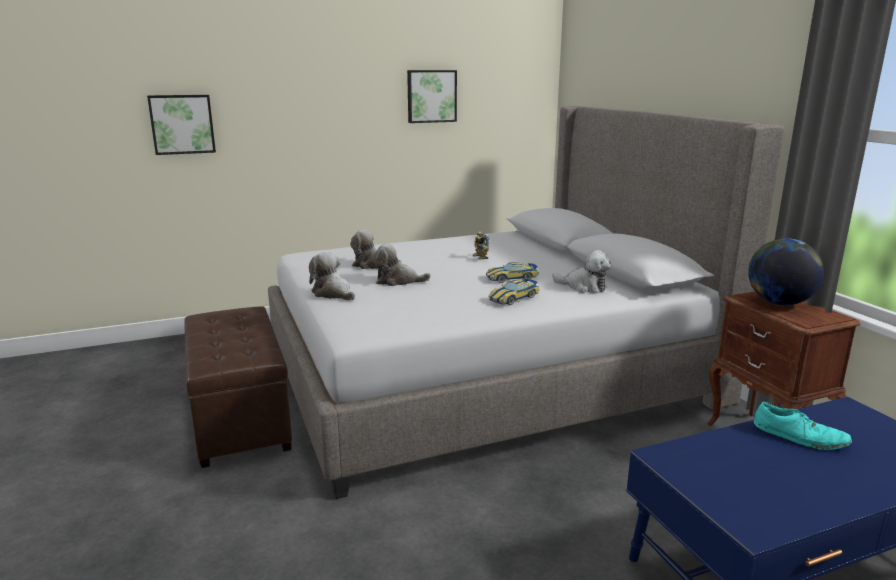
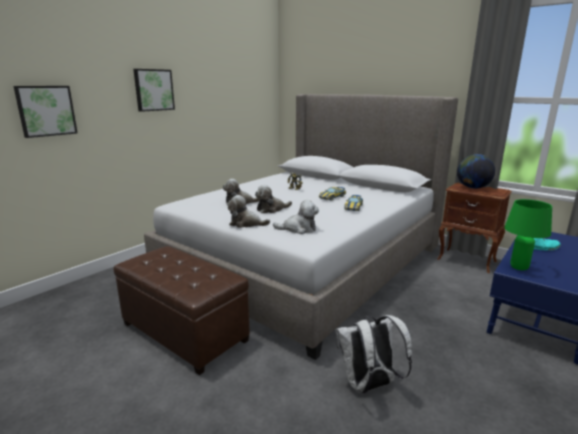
camera: 30 degrees left, 0 degrees up
(359, 553) = (368, 385): none -> white backpack
(431, 96) = (216, 88): picture -> picture (153, 90)
(583, 287) = (374, 195): plush toy -> plush toy (298, 229)
(691, 457) = (519, 267): none -> green table lamp

